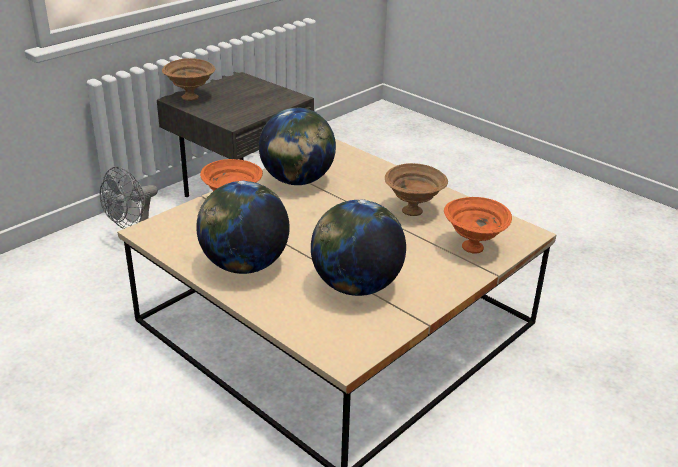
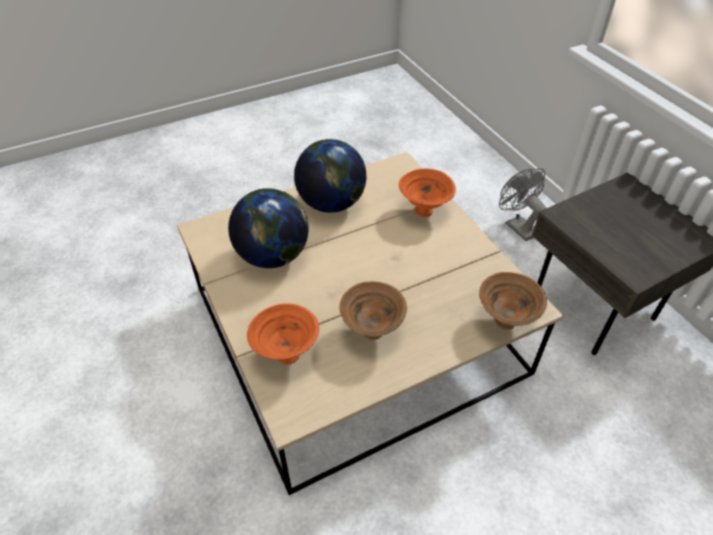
camera: 110 degrees right, 15 degrees up
(191, 98) = (631, 194): brown bowl -> brown bowl (505, 322)
(297, 181) = (460, 260): globe -> none

